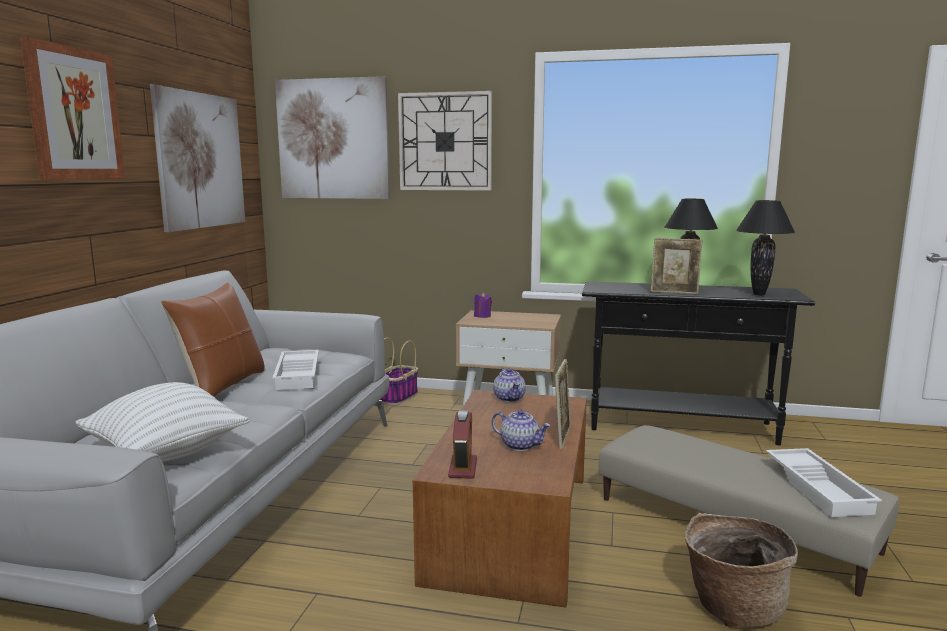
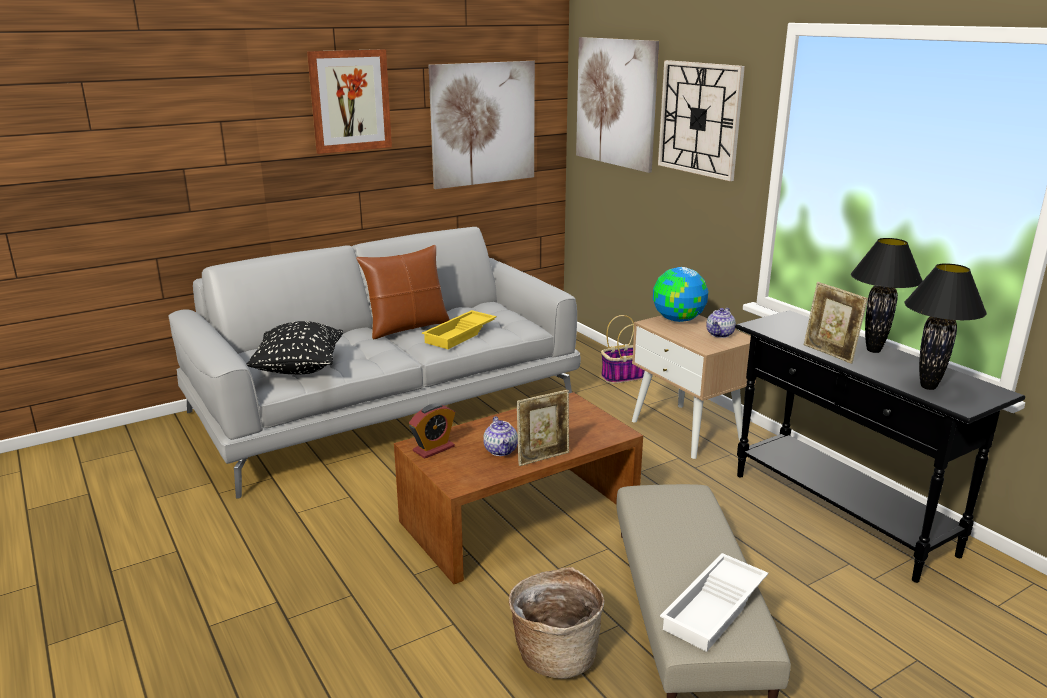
camera: 45 degrees right, 10 degrees up
(166, 454) = (299, 369): white pillow -> black pillow
(299, 375) = (460, 335): white tray -> yellow tray
(482, 316) = (678, 320): purple candle -> globe
(509, 398) = (581, 410): teapot -> teapot (720, 334)

